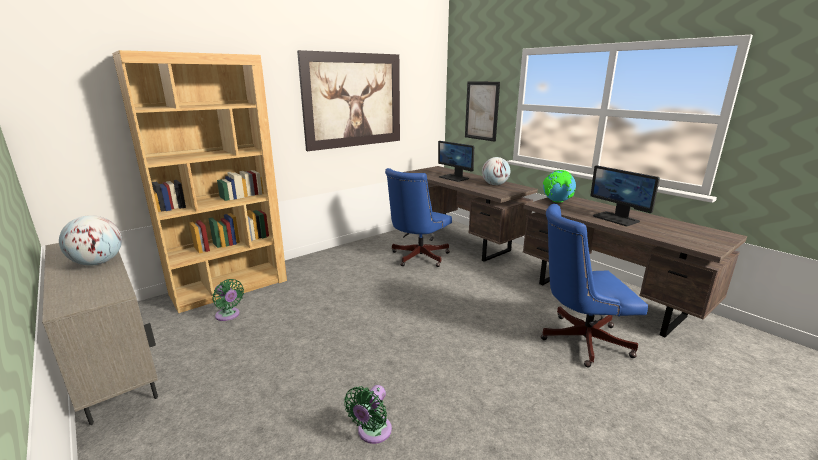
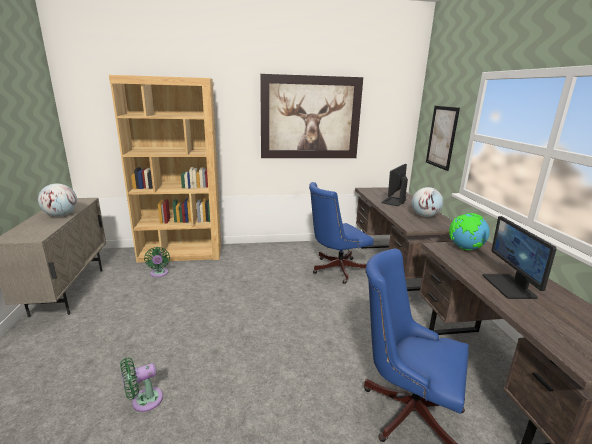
camera: 30 degrees right, 0 degrees up
(454, 178) = (394, 201): monitor -> monitor turned 45 degrees clockwise

